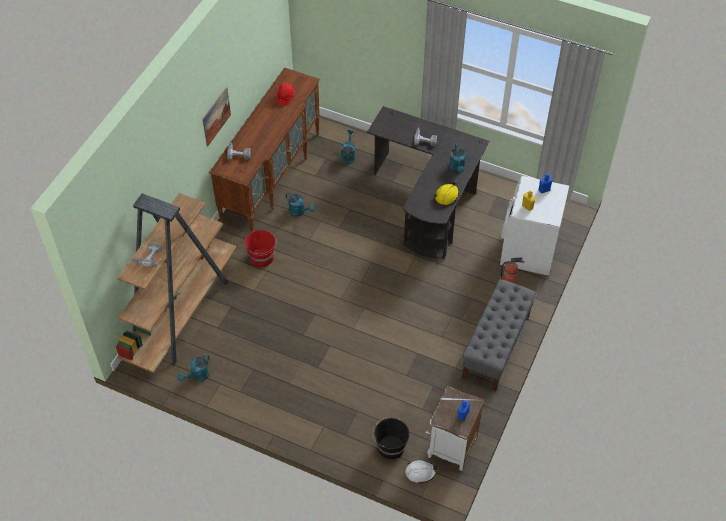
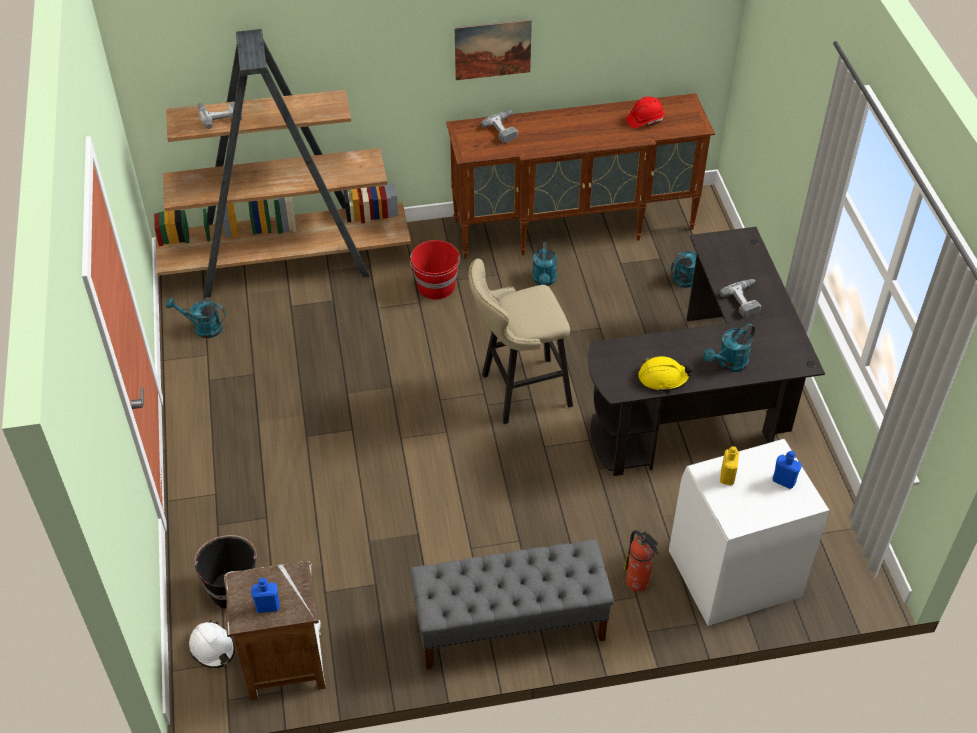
camera: 55 degrees right, 5 degrees down
(363, 266) = (516, 392): none -> beige stool

